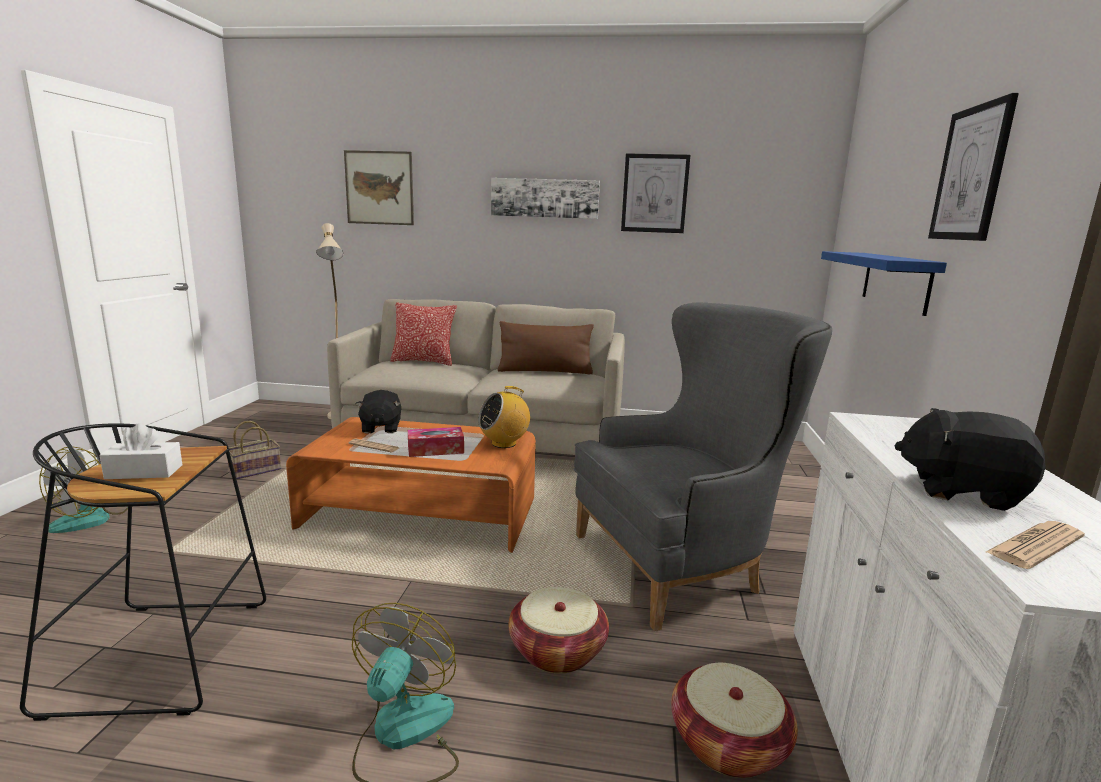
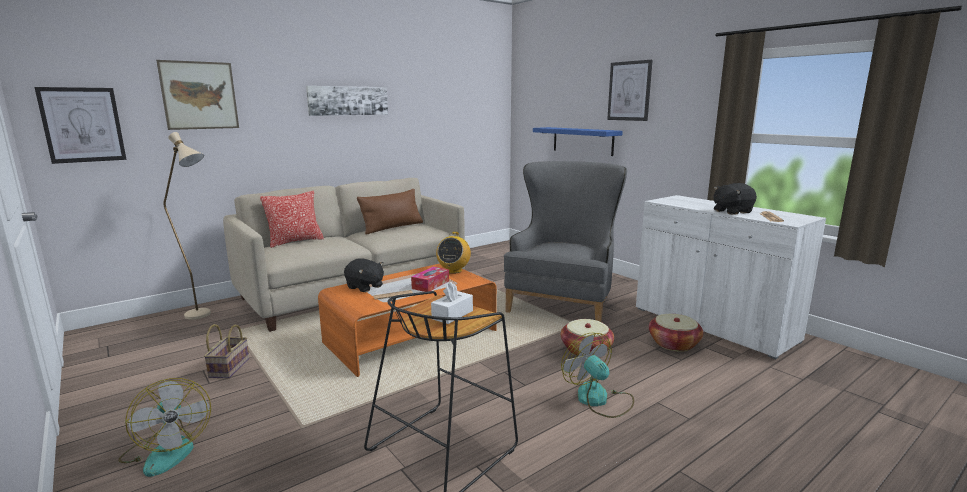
camera: 45 degrees left, 0 degrees up
(654, 193) = (419, 95): picture -> picture (82, 125)

